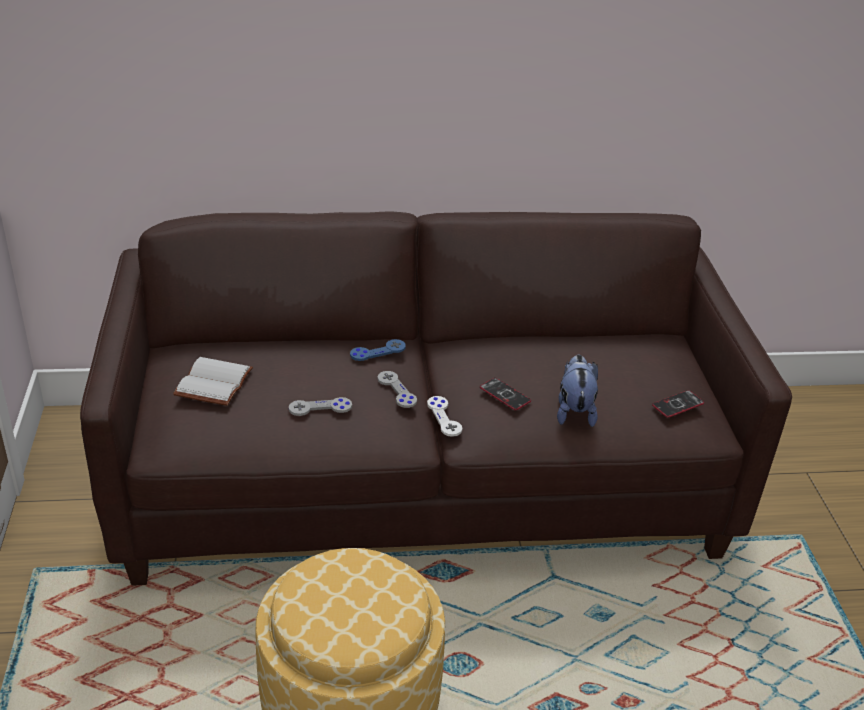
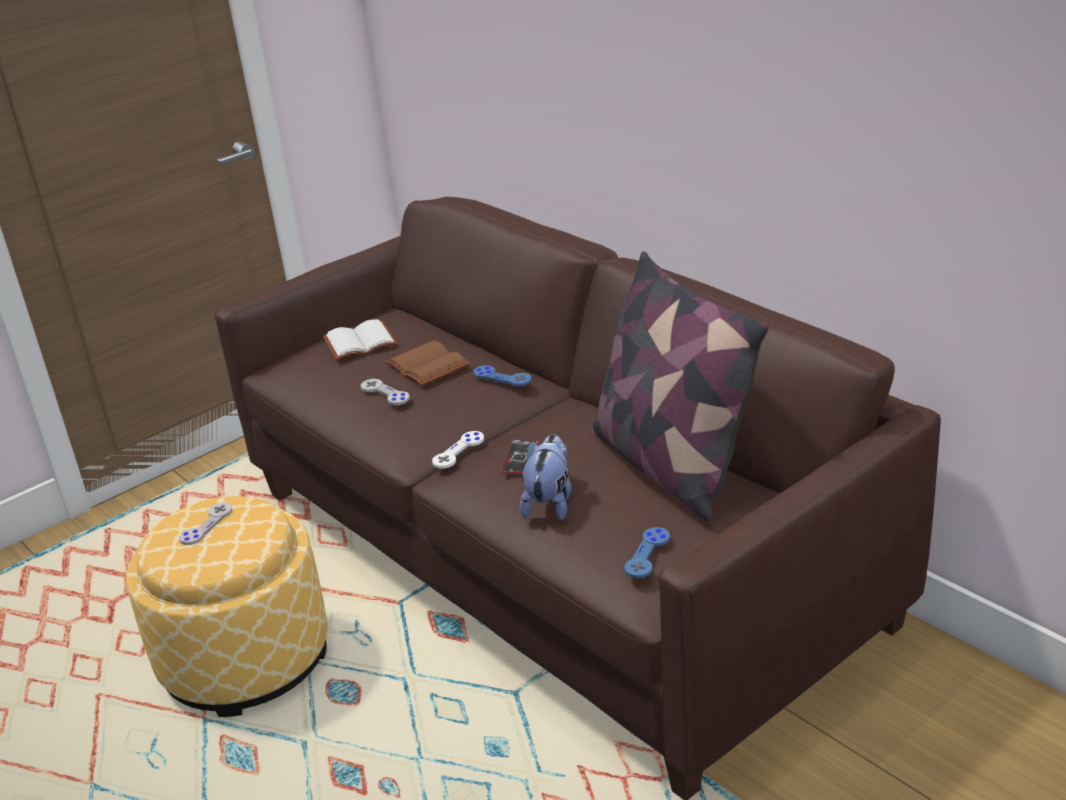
camera: 60 degrees right, 5 degrees down
(308, 372) = (425, 366): none -> brown book
(396, 390) = (460, 412): grey game controller -> grey game controller (206, 525)
(574, 411) = (550, 503): plush toy -> plush toy turned 45 degrees counterclockwise
(590, 349) = (670, 465): none -> pillow
(677, 405) = (647, 554): phone -> blue game controller

